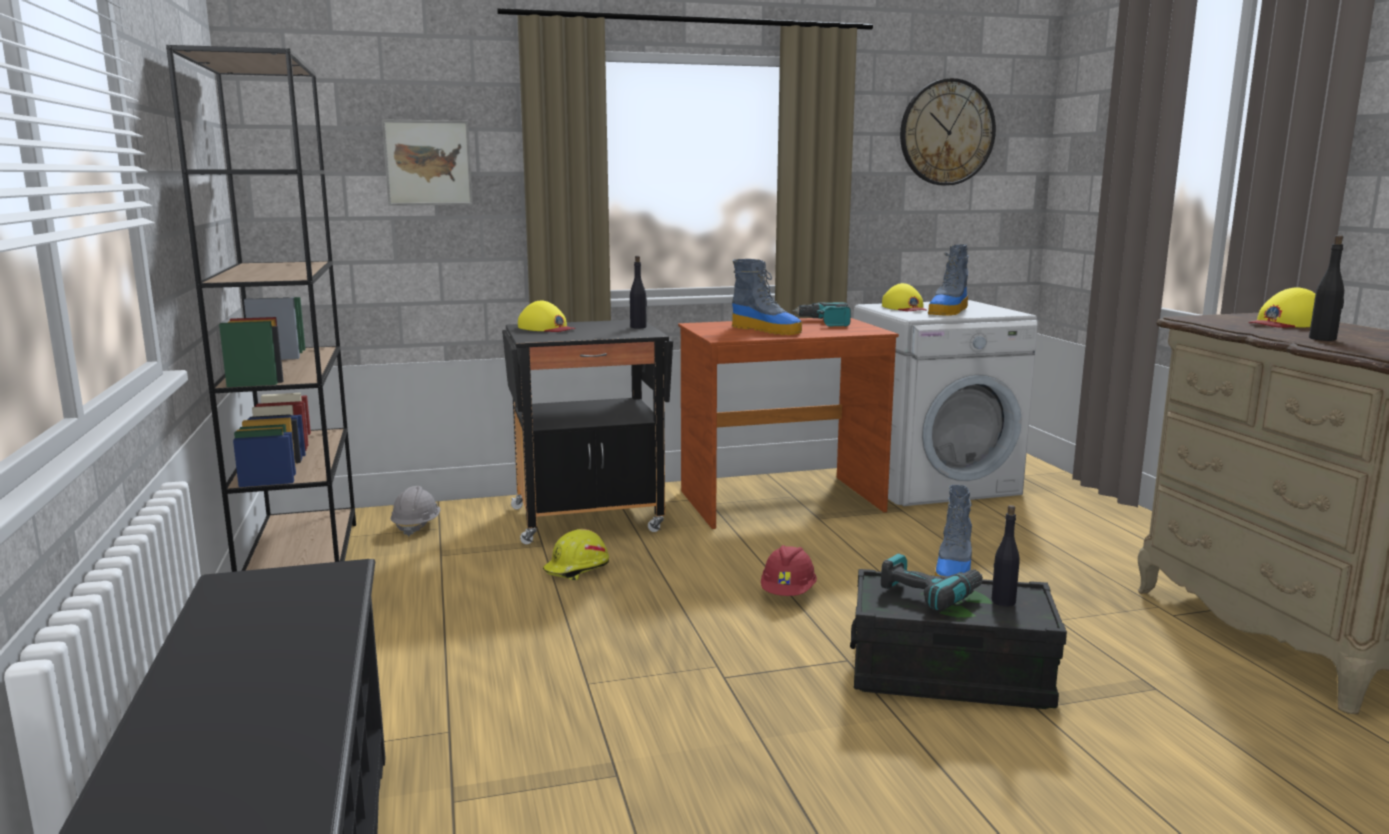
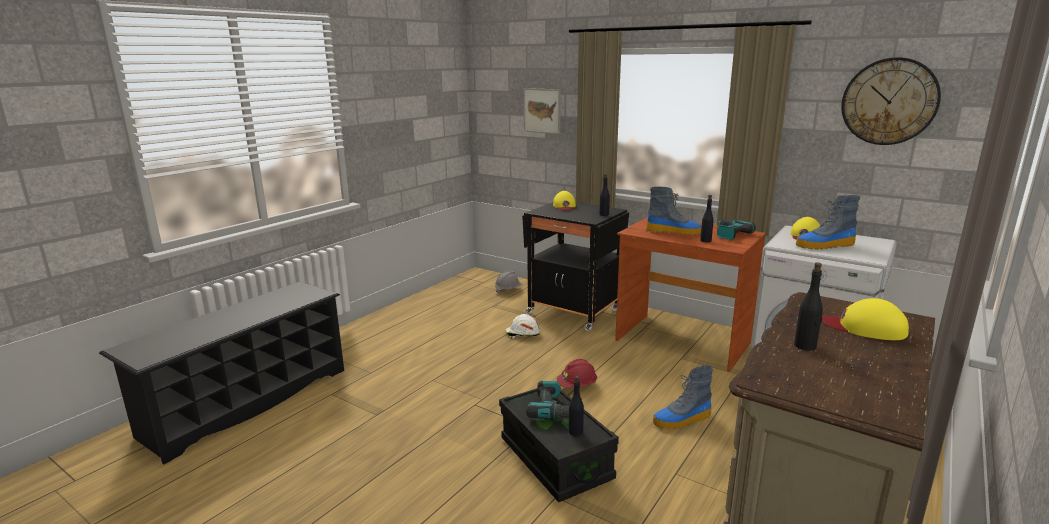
camera: 50 degrees right, 5 degrees up
(301, 562) = (449, 290): beige bookcase -> none
(577, 569) = (522, 334): yellow hard hat -> white hard hat
(767, 330) = (674, 232): boot -> boot turned 75 degrees counterclockwise
(828, 331) = (706, 241): none -> black bottle

